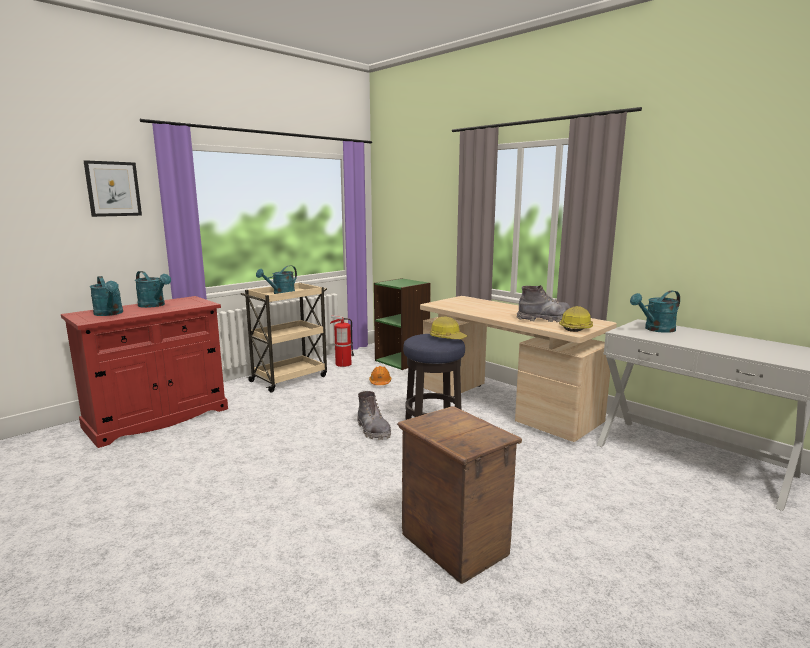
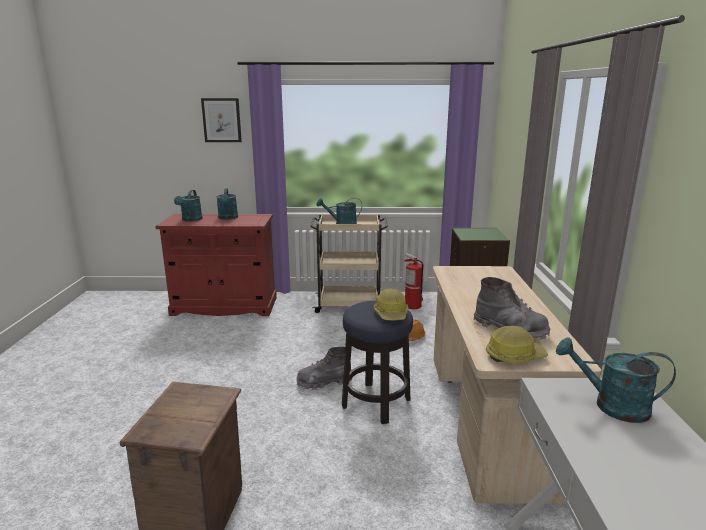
camera: 45 degrees right, 5 degrees up
(373, 430) = (324, 382): grey boot -> grey boot turned 60 degrees clockwise

